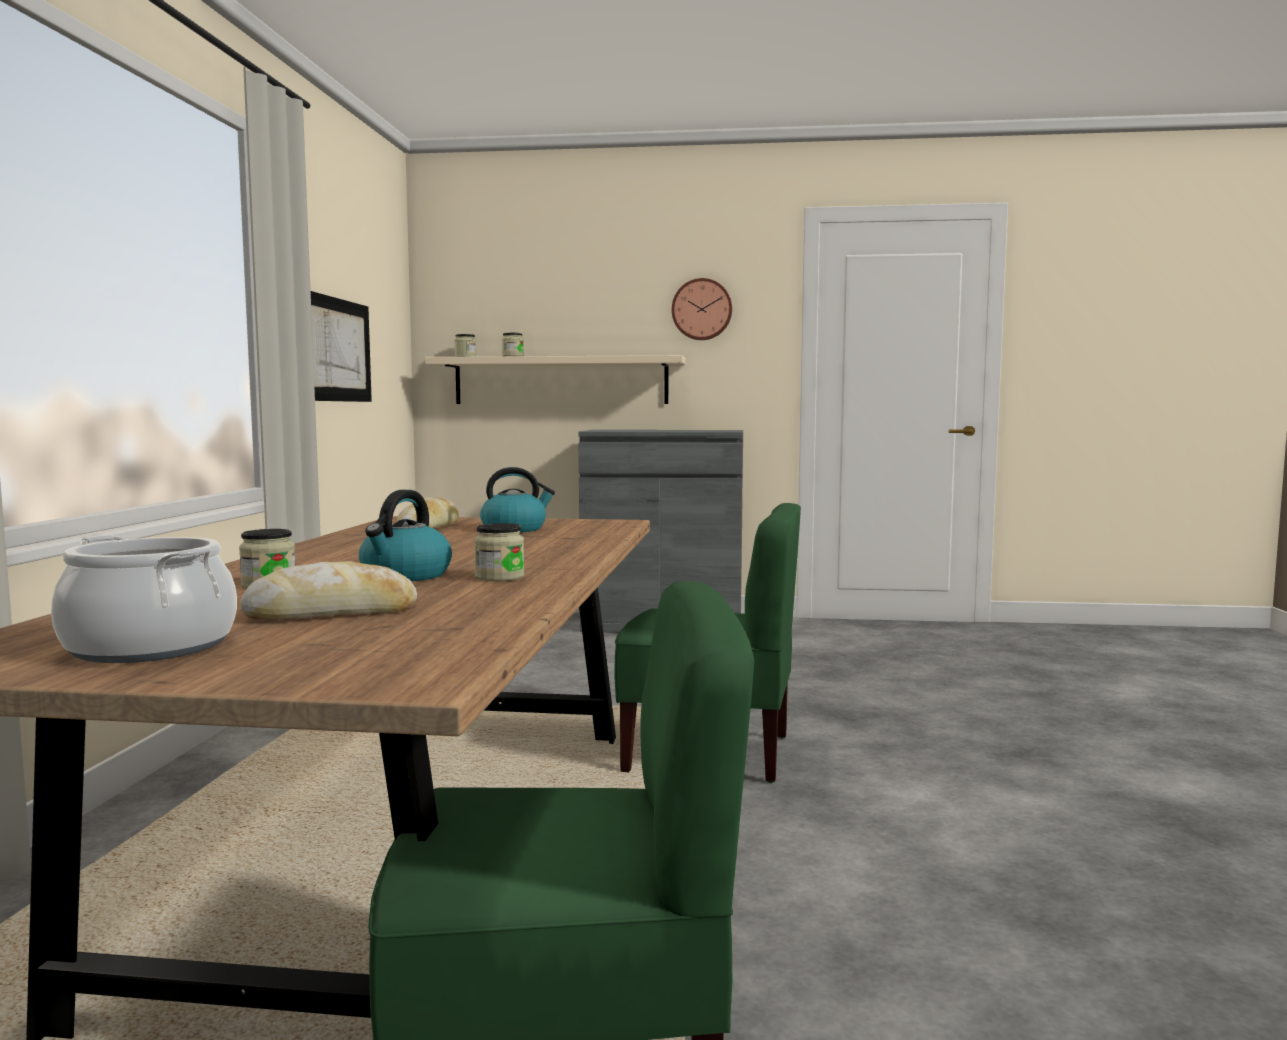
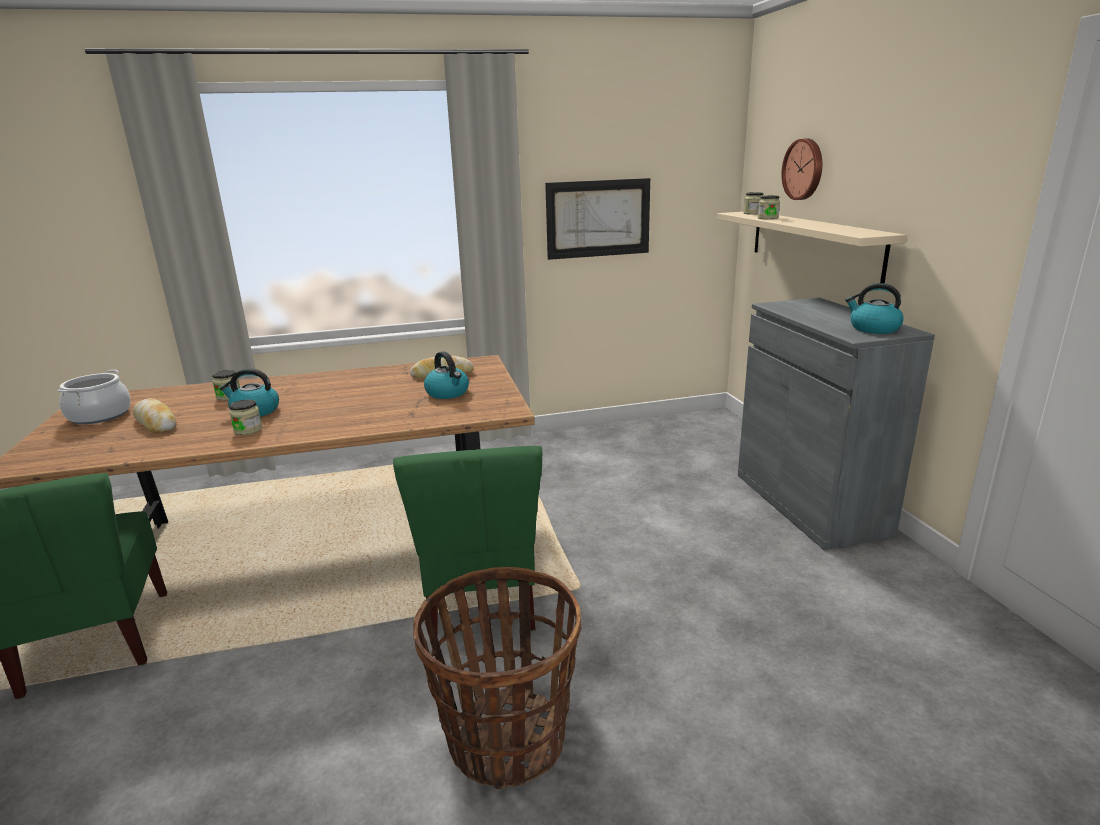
camera: 70 degrees right, 15 degrees up
(702, 309) = (931, 177): wall clock -> wall clock (804, 169)
(712, 430) = (873, 329): none -> kettle
(943, 766) = (505, 739): none -> basket

